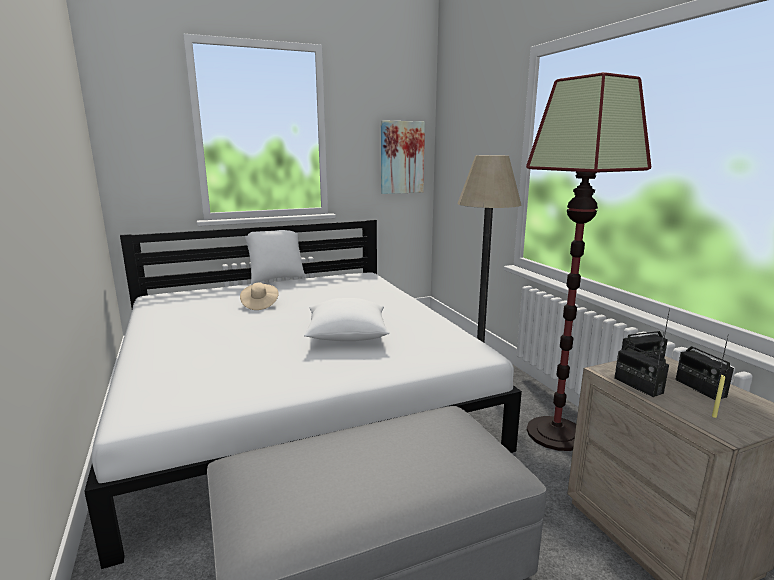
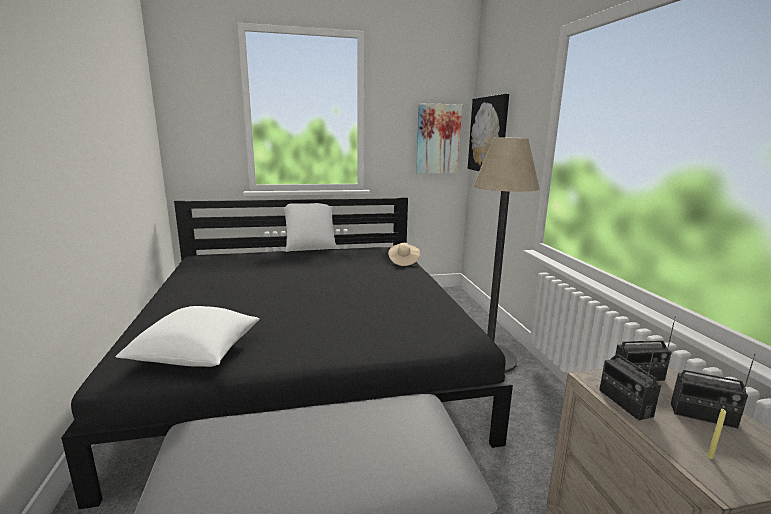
camera: 10 degrees right, 0 degrees up
(259, 304) = (283, 271): beige hat -> beige hat (403, 261)
(295, 396) = (306, 360): white bed -> black bed
(347, 336) = (347, 309): white pillow -> white pillow (196, 355)
(455, 152) = (488, 135): none -> picture
(555, 434) = (553, 432): floor lamp -> none
(700, 388) = (702, 415): radio -> radio turned 60 degrees counterclockwise

